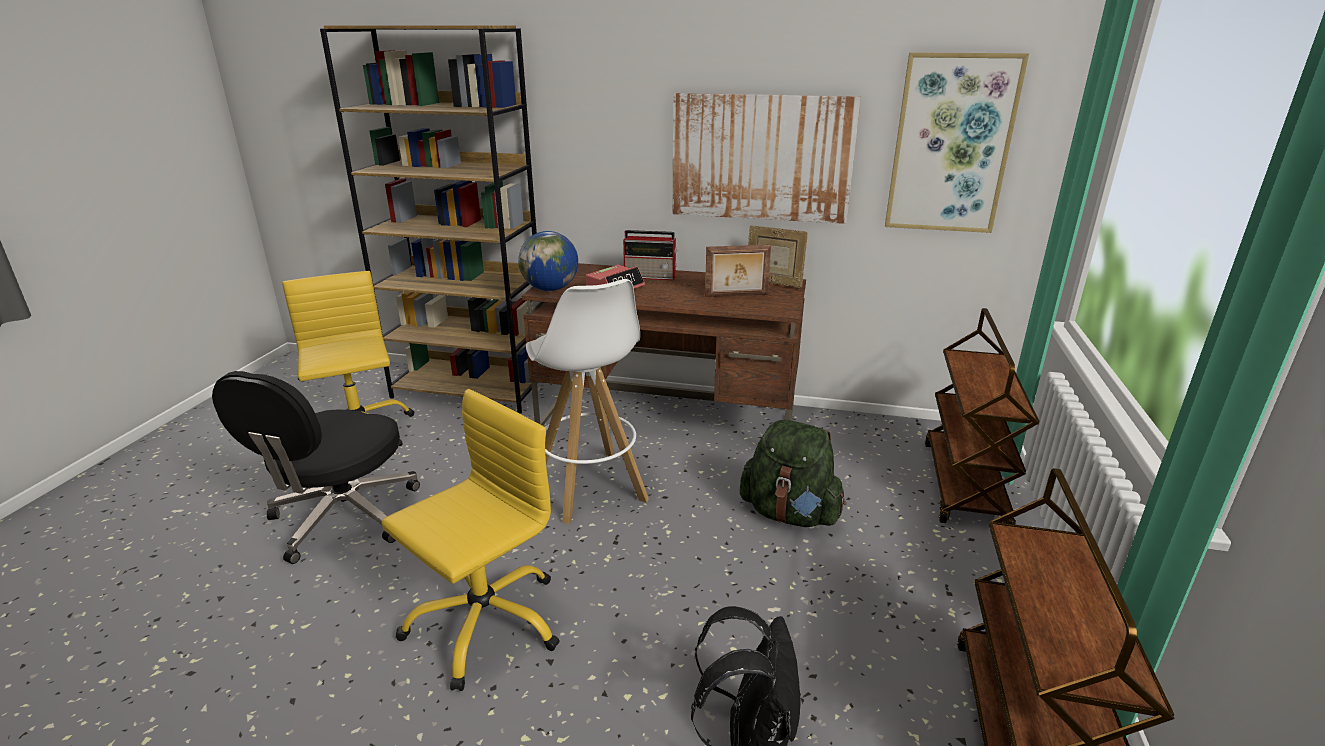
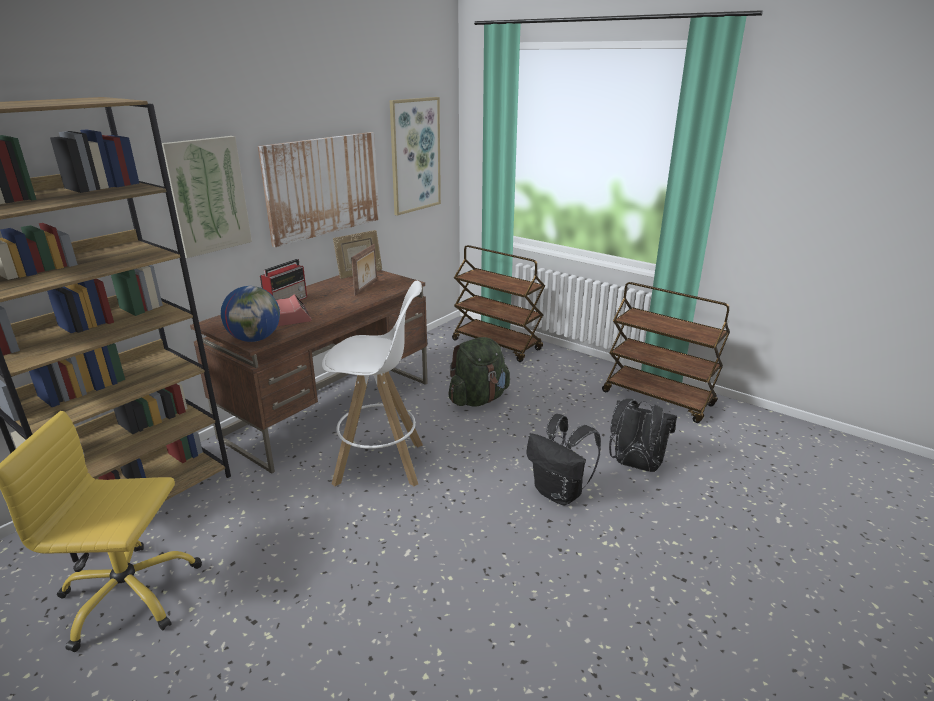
camera: 65 degrees left, 0 degrees up
(342, 518) = (293, 618): black office chair -> none
(484, 622) = (497, 544): yellow office chair -> none
(606, 138) = (207, 196): none -> picture
(616, 657) = (560, 493): none -> black backpack

